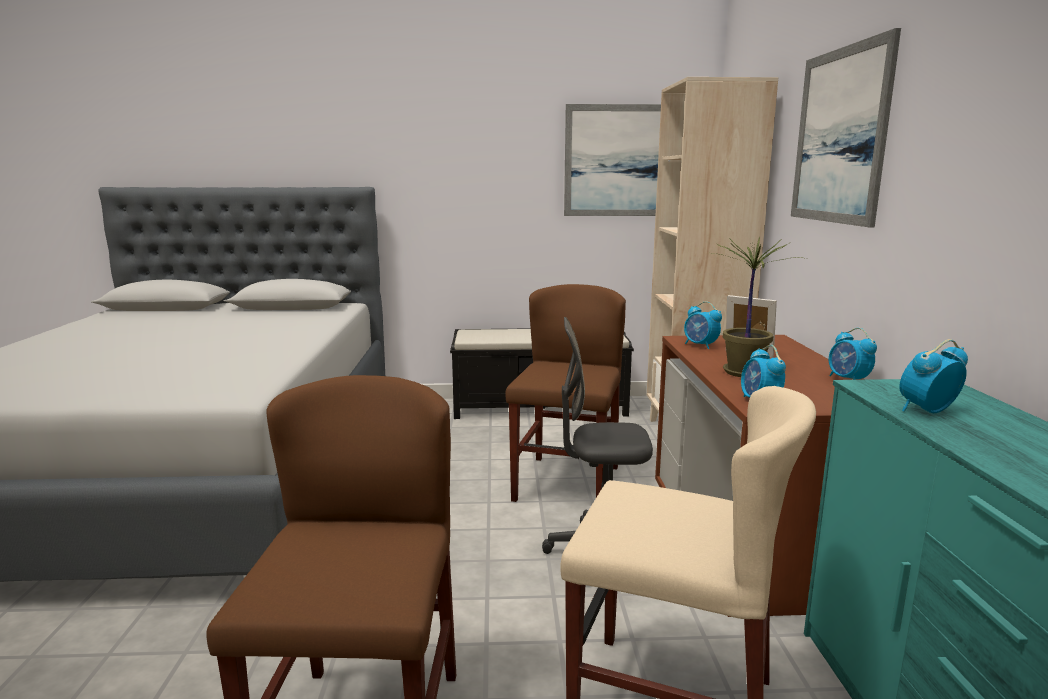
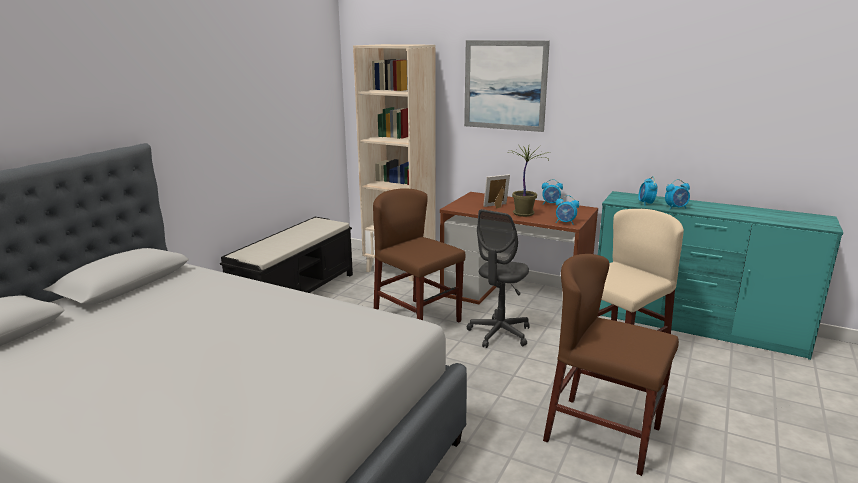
camera: 60 degrees left, 5 degrees up
(618, 161) = (299, 93): picture -> none
(700, 345) = (470, 208): alarm clock -> alarm clock (676, 208)

